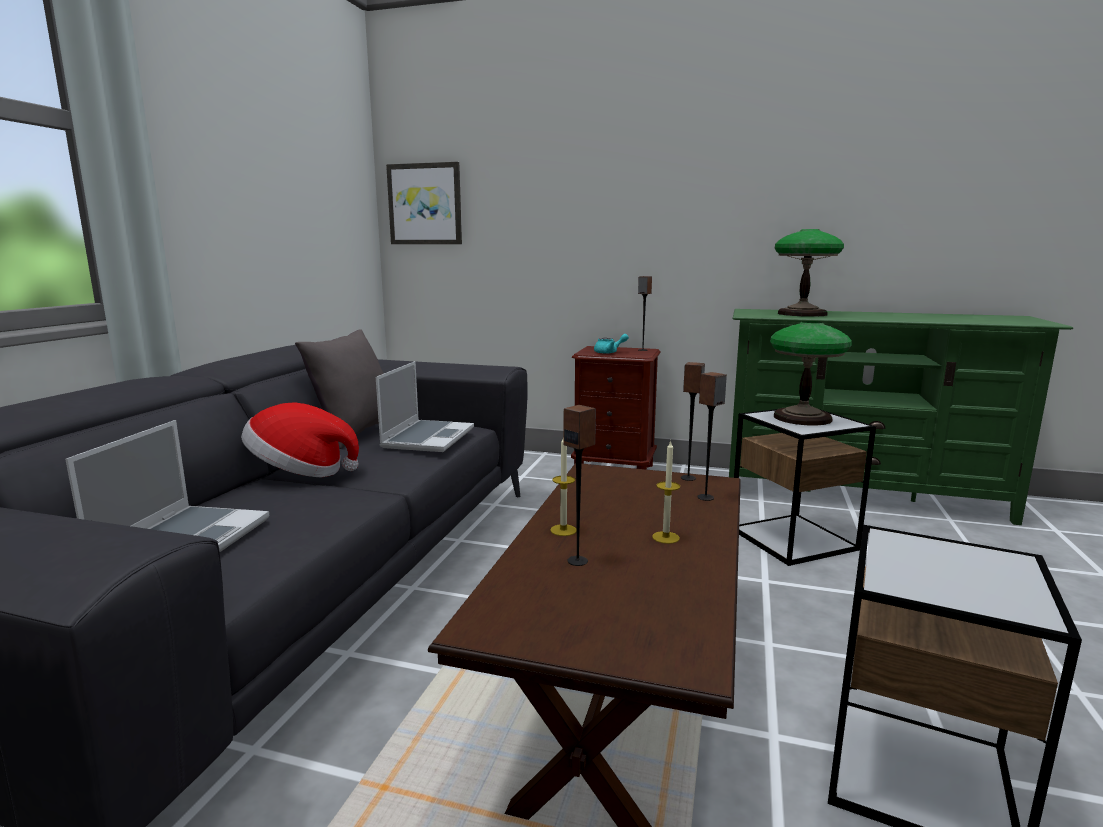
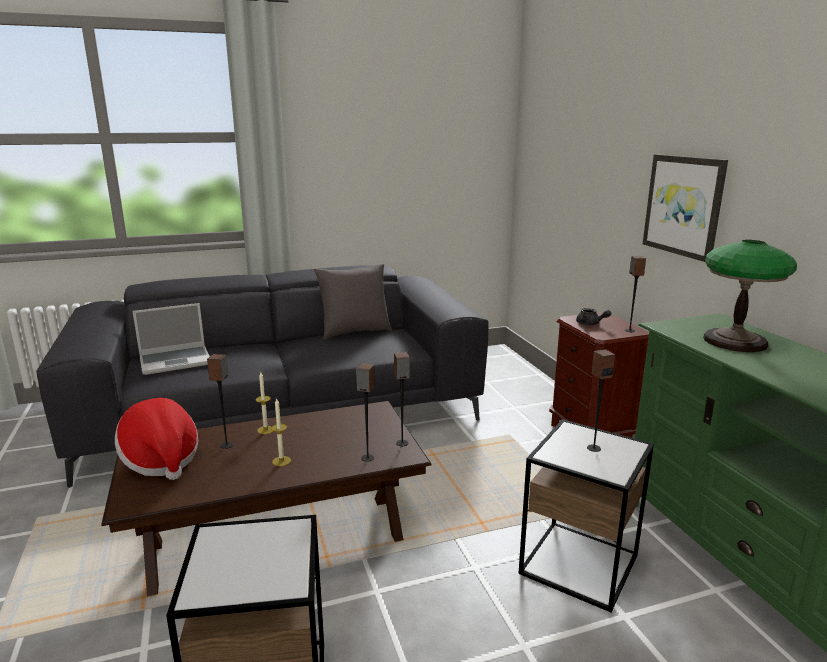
camera: 55 degrees right, 5 degrees up
(300, 472) = (279, 346): hat -> hat (161, 460)
(425, 204) = (535, 159): picture -> picture (684, 206)
(428, 437) = (369, 349): laptop -> none
(609, 352) = (590, 324): turquoise teapot -> grey teapot
(802, 418) = (593, 448): table lamp -> speaker

